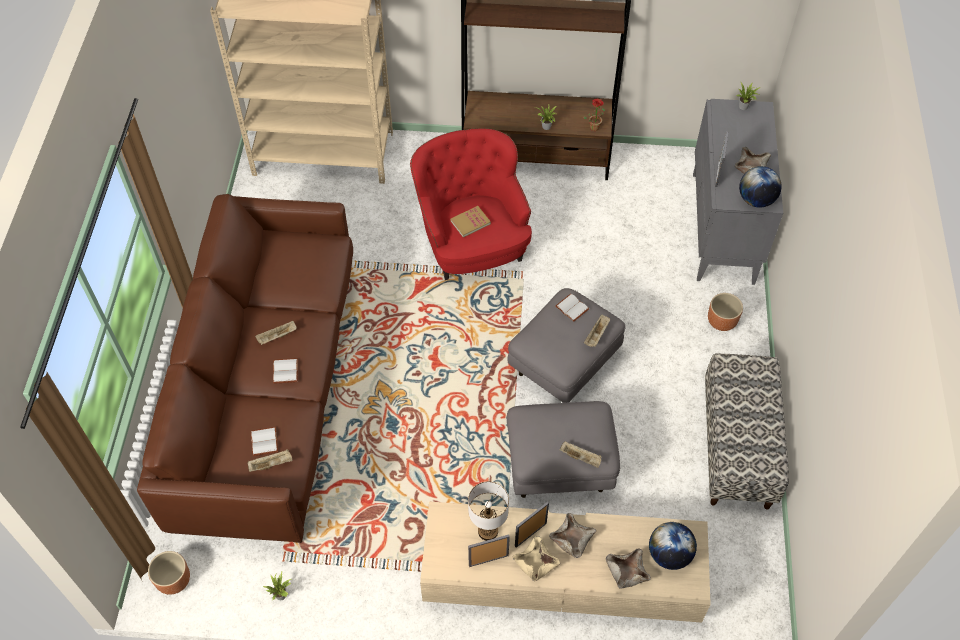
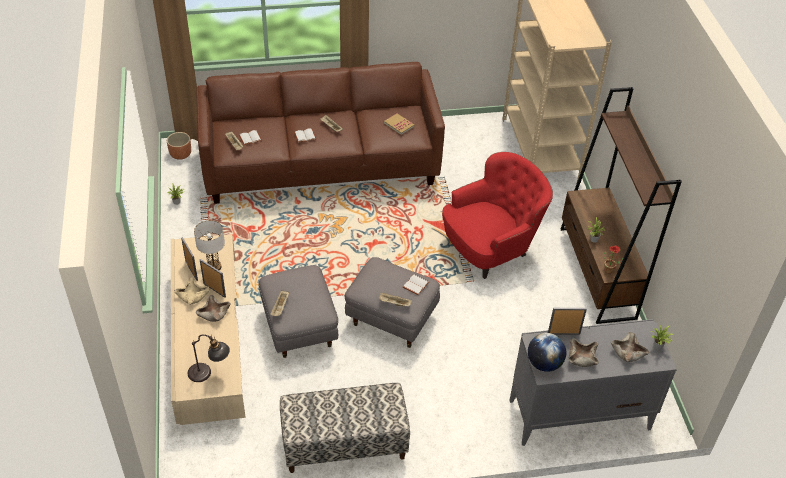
camera: 75 degrees right, 10 degrees down
(470, 222) = (478, 215): book -> book (399, 125)
(626, 572) = (192, 348): beige bowl -> beige bowl (628, 352)
(669, 554) = (209, 372): globe -> grey table lamp
(722, 322) = (471, 423): brown planter -> none

